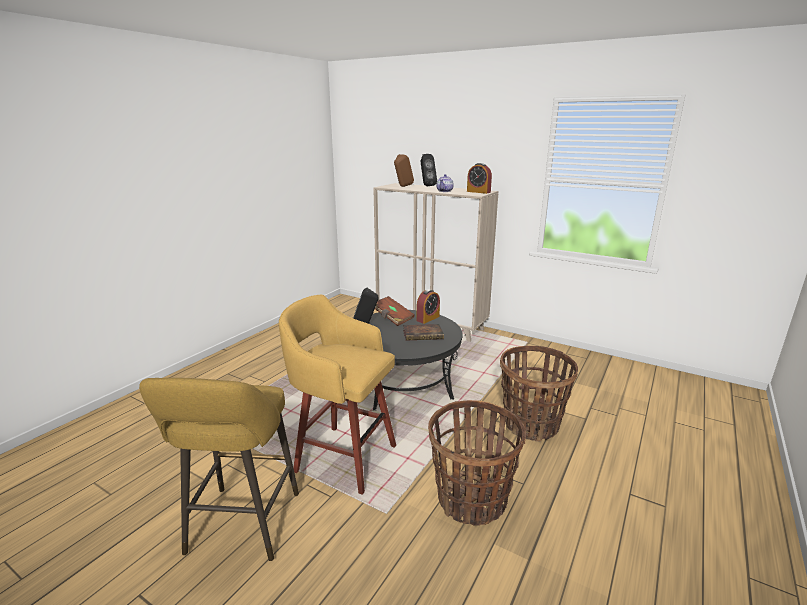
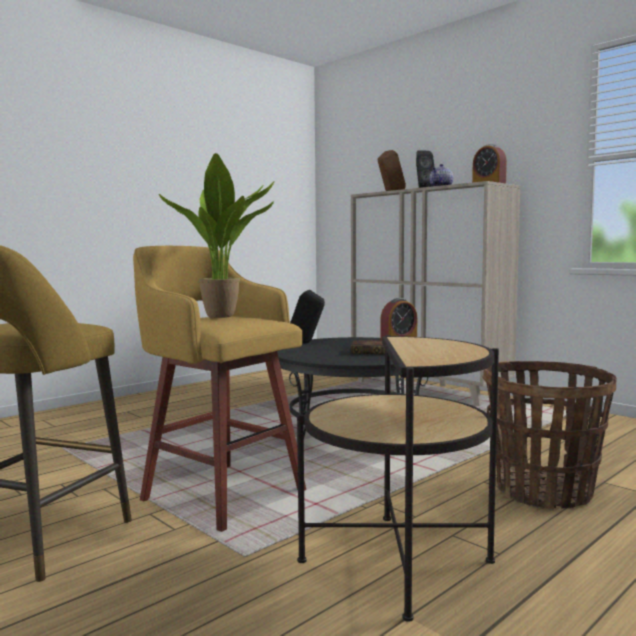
camera: 15 degrees right, 15 degrees down
(343, 353) = (225, 316): none -> potted plant
(392, 318) = (347, 341): brown book -> none
(471, 500) = (395, 561): basket -> side table

